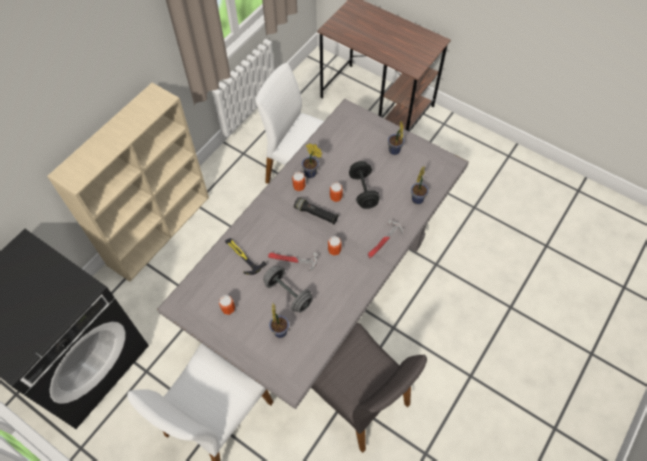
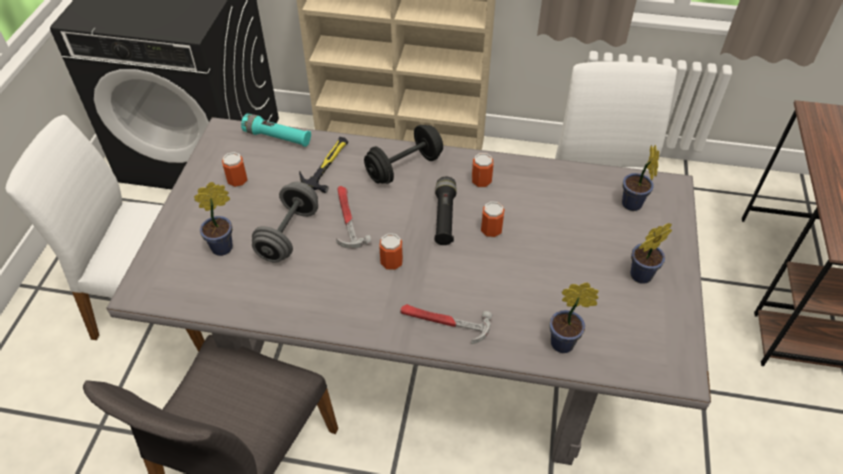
camera: 65 degrees right, 10 degrees down
(202, 276) = (277, 137): none -> turquoise flashlight
(312, 174) = (514, 187): potted plant -> potted plant (632, 206)
(363, 191) = (527, 261): black dumbbell -> black dumbbell (404, 167)

